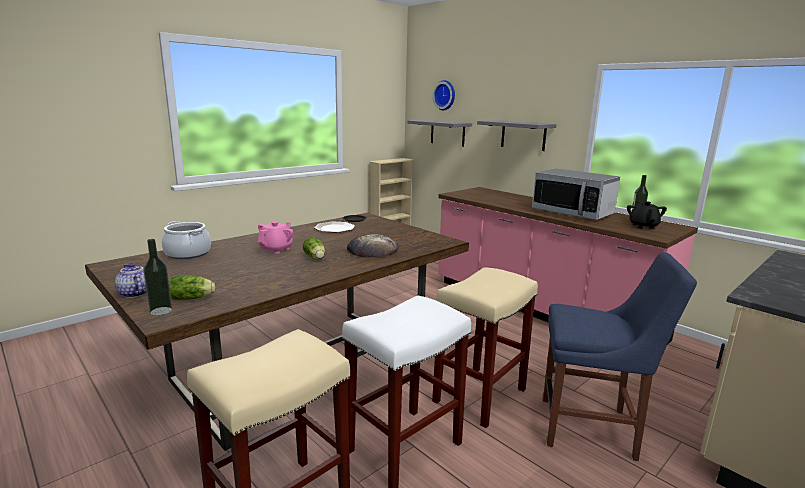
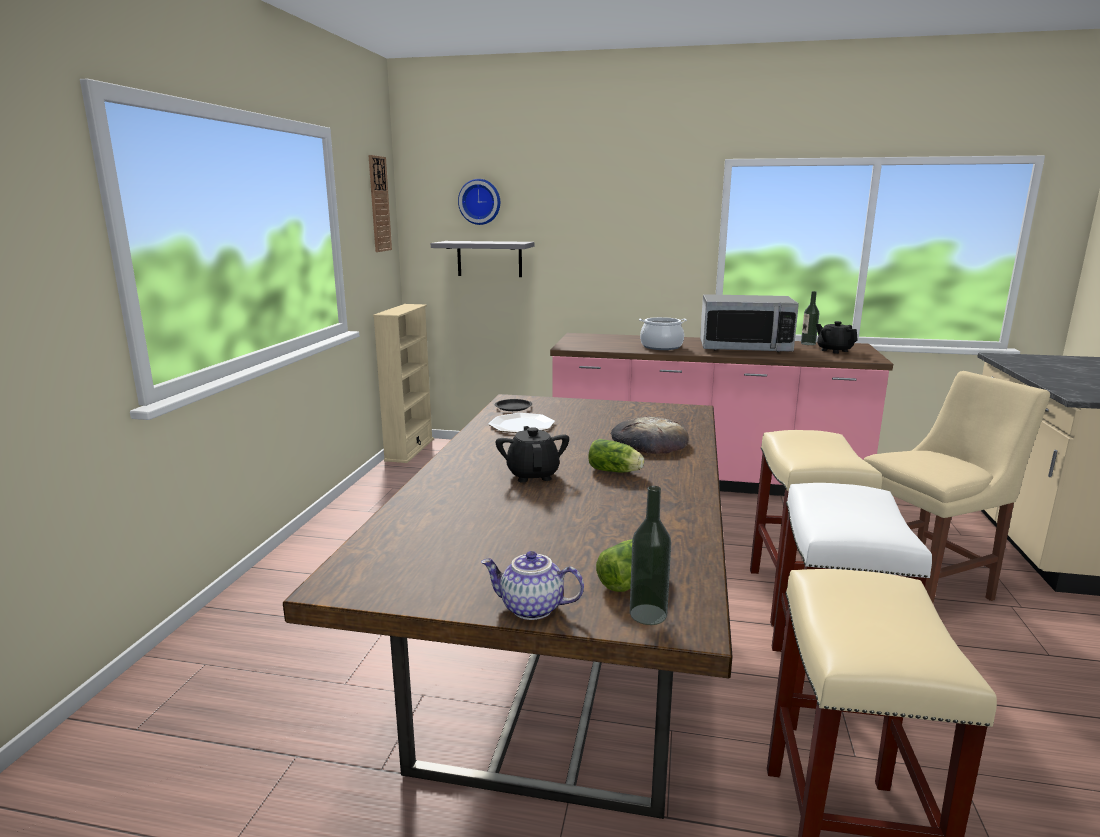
camera: 35 degrees left, 0 degrees up
(188, 253) = (421, 521): cooking pot -> cooking pot (661, 347)
(276, 249) = (533, 475): pink teapot -> black teapot
(386, 95) = (379, 204): none -> wall clock
(523, 135) = (622, 254): grey shelf -> none
(592, 428) = (927, 586): blue chair -> beige chair

